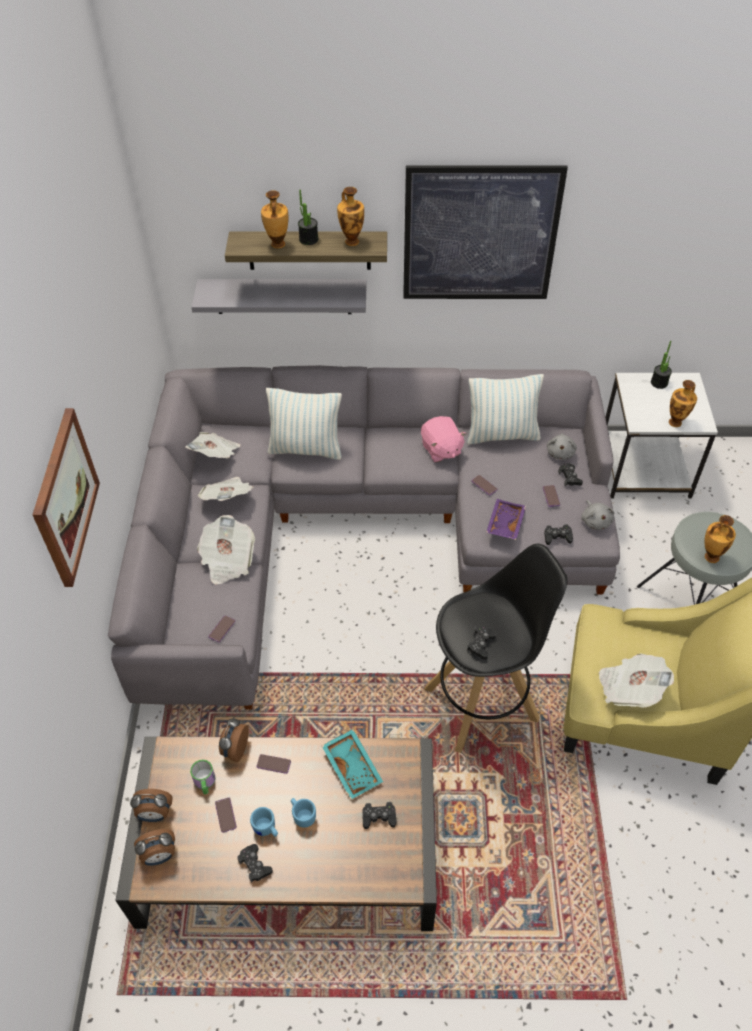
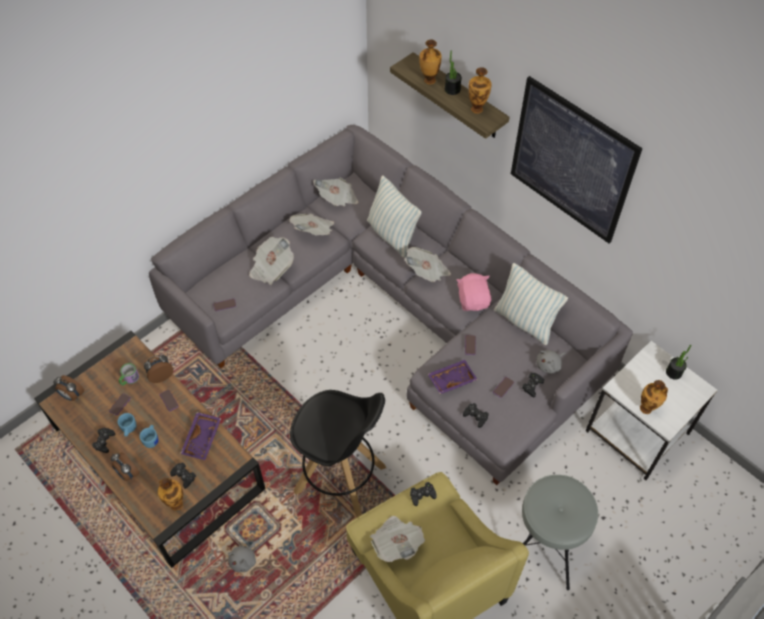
camera: 45 degrees right, 5 degrees up
(65, 497) = (131, 158): picture -> none
(155, 814) = (92, 373): alarm clock -> alarm clock (127, 473)
(283, 296) = (437, 119): grey shelf -> none
(353, 767) = (203, 439): turquoise tray -> purple tray
(375, 456) = (427, 272): none -> newspaper
(441, 449) = (473, 300): pink plush toy -> pink plush toy turned 150 degrees clockwise
(481, 644) = (315, 430): black game controller -> black game controller (422, 495)
(595, 521) = (514, 428): grey plush toy -> grey plush toy (244, 560)
(710, 557) = (541, 513): vase -> vase (176, 503)

